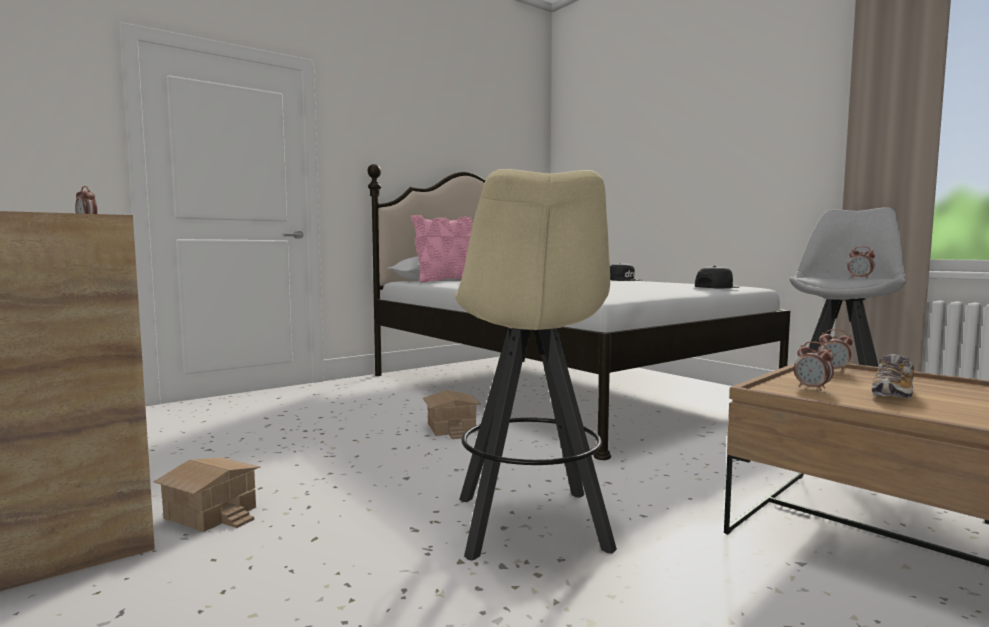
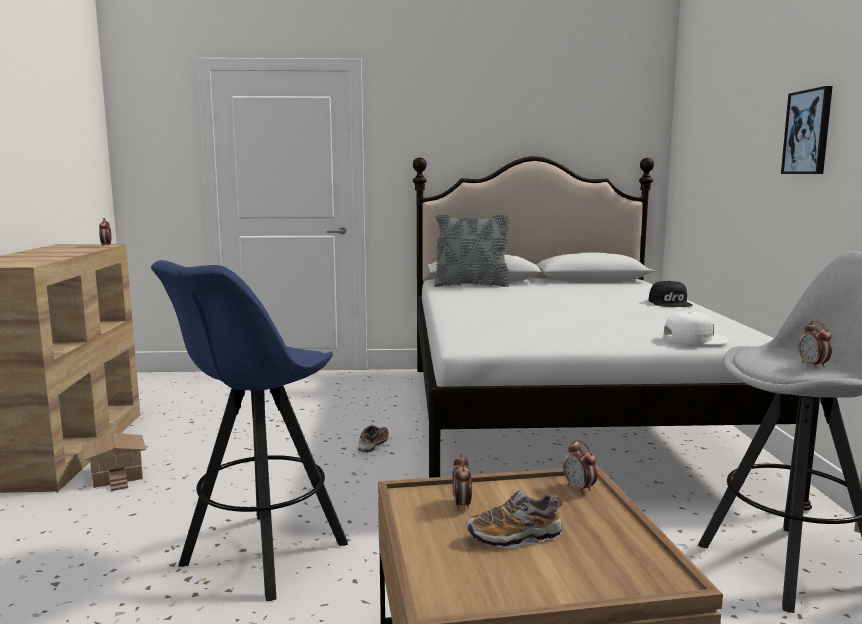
camera: 35 degrees right, 5 degrees up
(447, 281) = (471, 285): pink pillow -> grey pillow
(450, 428) = (373, 445): toy house -> shoe
(530, 526) = (261, 556): beige stool -> blue stool
(716, 287) = (694, 339): black cap -> white cap
(726, 147) = (808, 132): none -> picture

